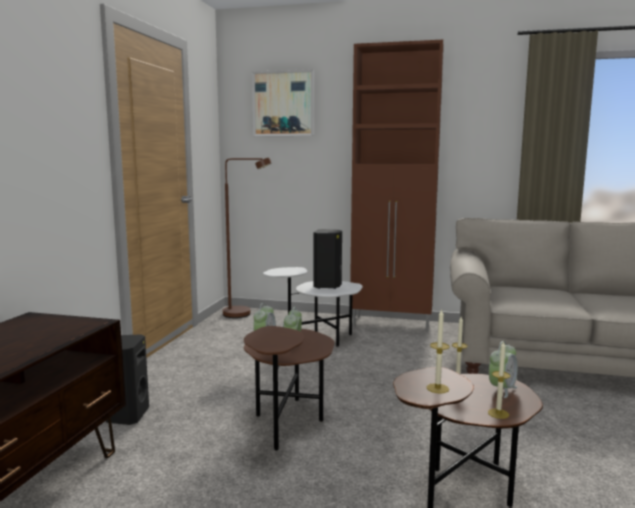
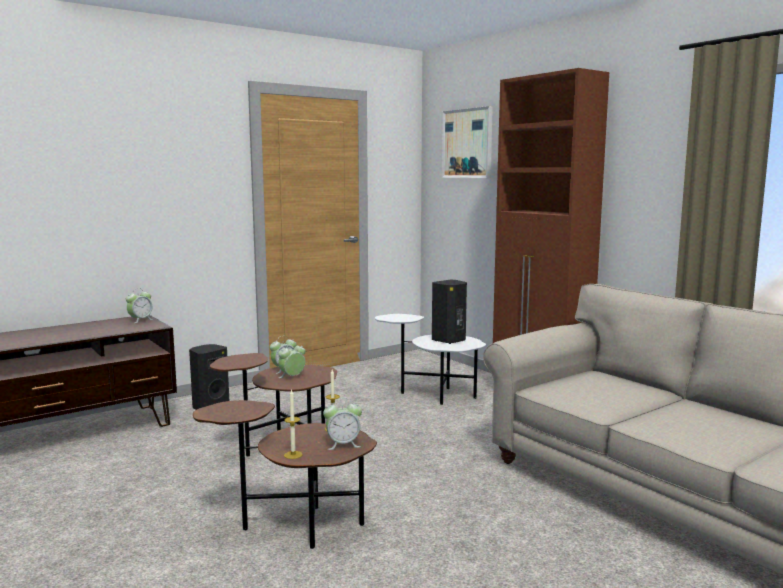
camera: 40 degrees right, 0 degrees up
(43, 320) = (140, 320): none -> alarm clock
(244, 314) = (419, 359): brown floor lamp -> none
(437, 388) = (228, 413): candle -> none

